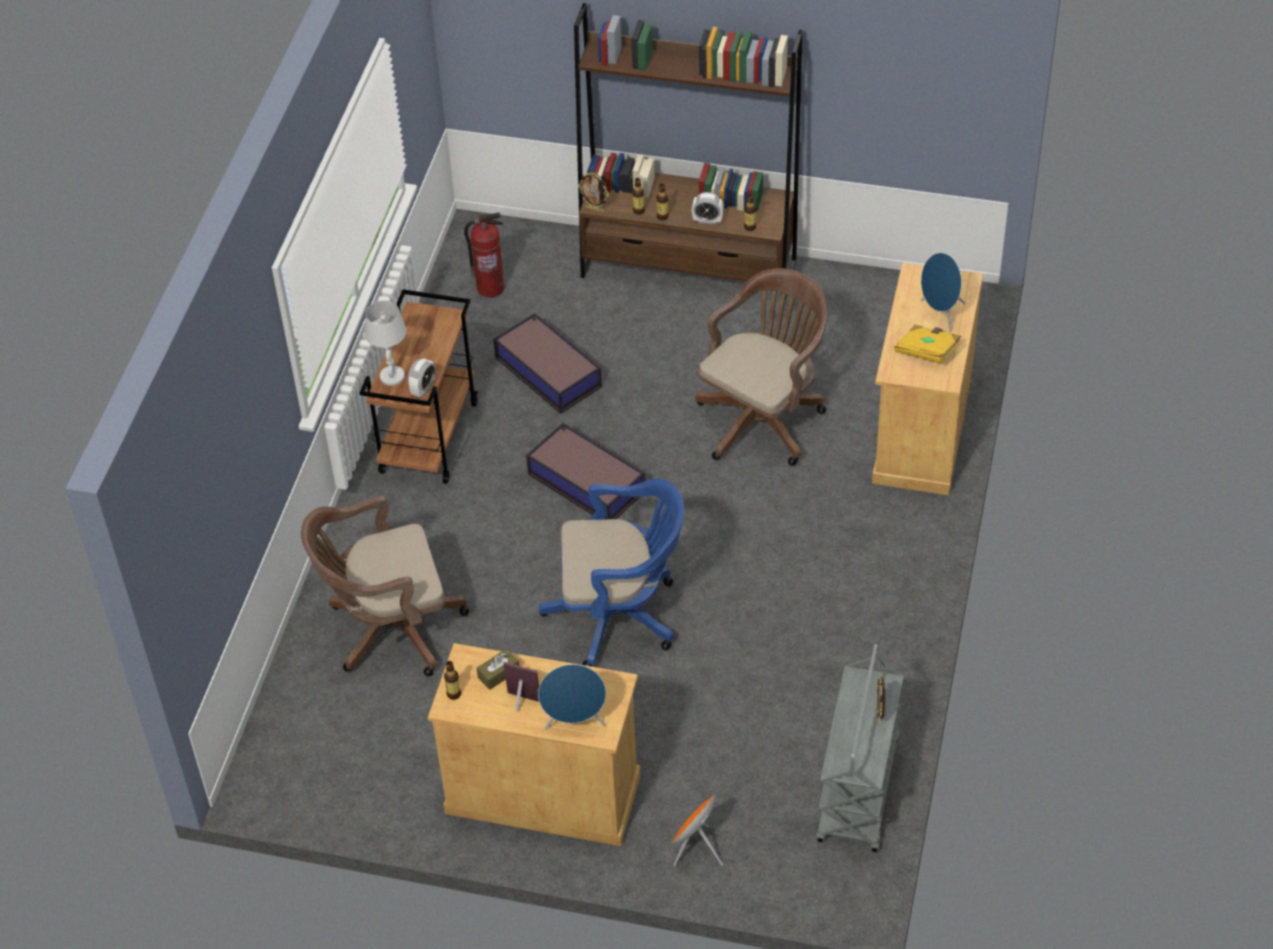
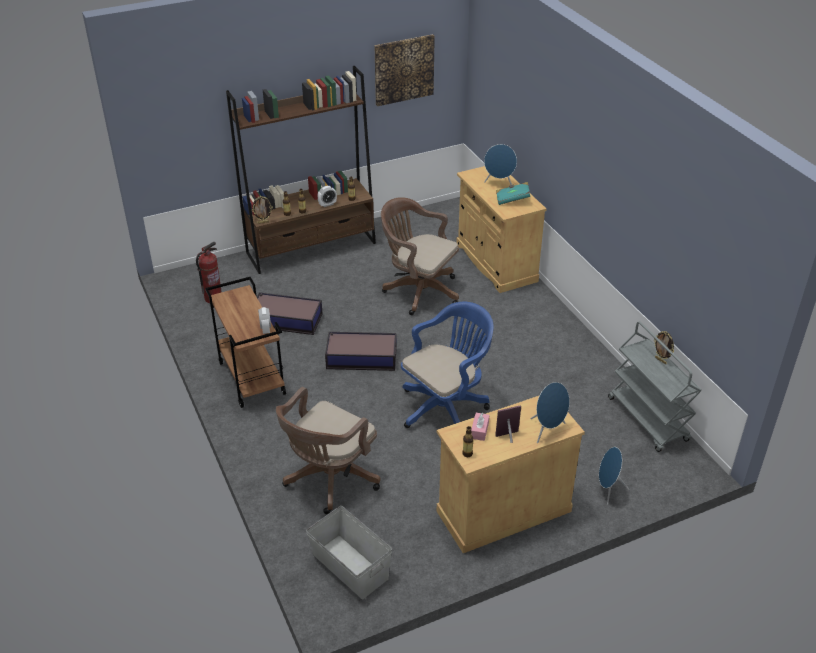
camera: 40 degrees left, 10 degrees down
(312, 750) = (350, 567): none -> grey storage box
(392, 376) = (240, 331): white table lamp -> none
(498, 674) = (479, 430): brown tissue box -> pink tissue box
(696, 849) = (608, 490): orange speaker -> blue speaker
(763, 418) = (418, 290): brown office chair -> brown office chair turned 60 degrees counterclockwise
(897, 59) = (404, 69): none -> picture
(927, 352) = (512, 199): yellow book -> turquoise book

